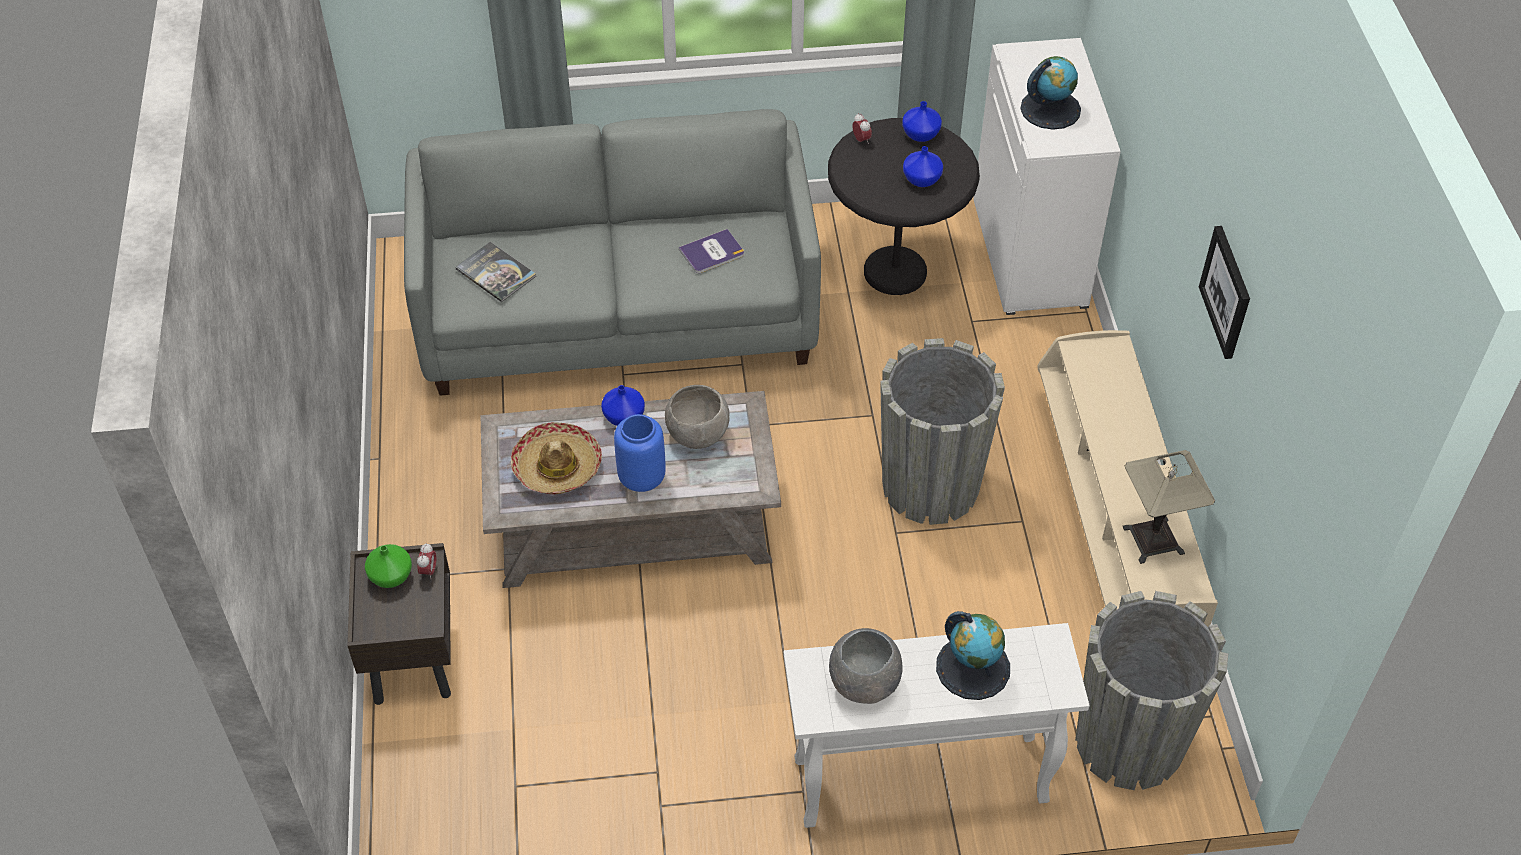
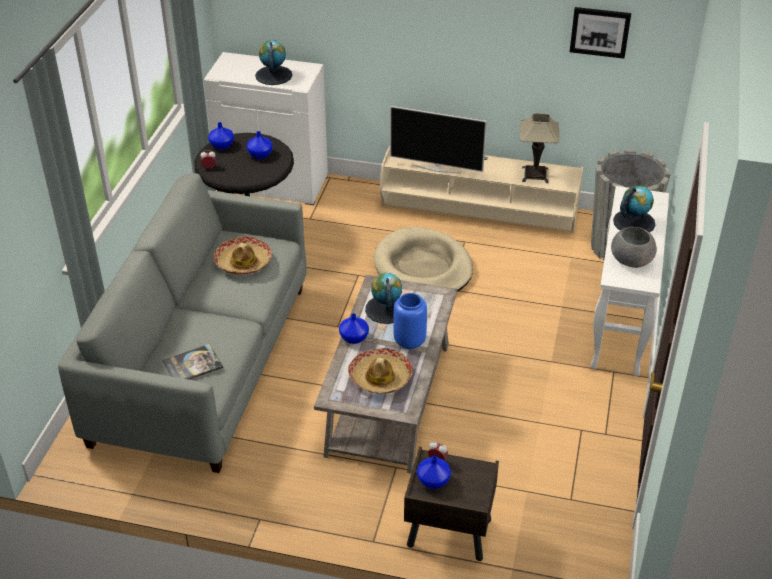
camera: 70 degrees left, 10 degrees down
(390, 576) = (433, 481): green vase -> blue vase
(698, 434) = (386, 309): grey bowl -> globe
(712, 252) = (243, 262): book -> hat
(930, 486) = (423, 267): grey planter -> beige dog bed
(1091, 407) = (437, 168): none -> television
(1227, 292) = (498, 28): picture -> picture (600, 32)

